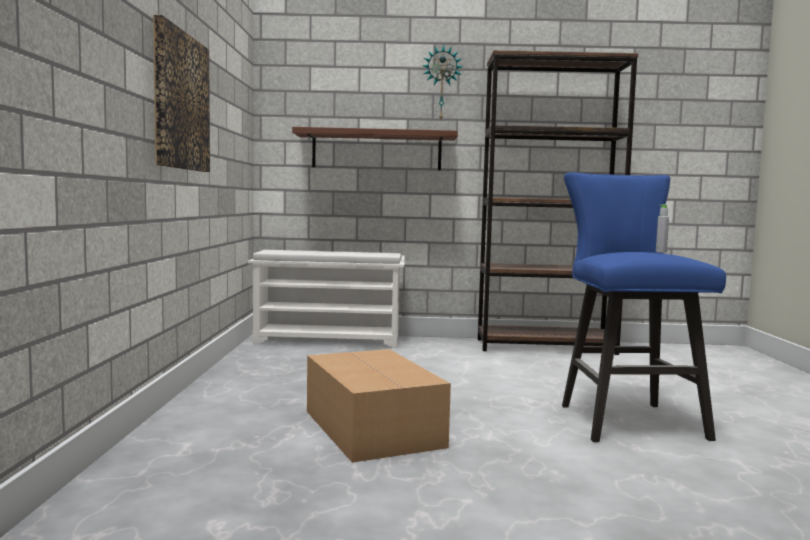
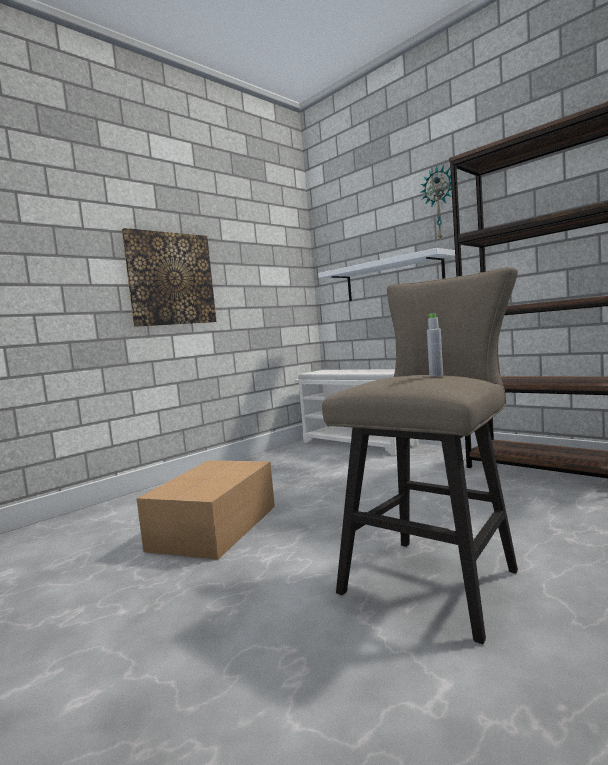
camera: 45 degrees right, 0 degrees up
(376, 150) = (392, 279): brown shelf -> white shelf
(625, 419) = (437, 577): blue stool -> beige stool

